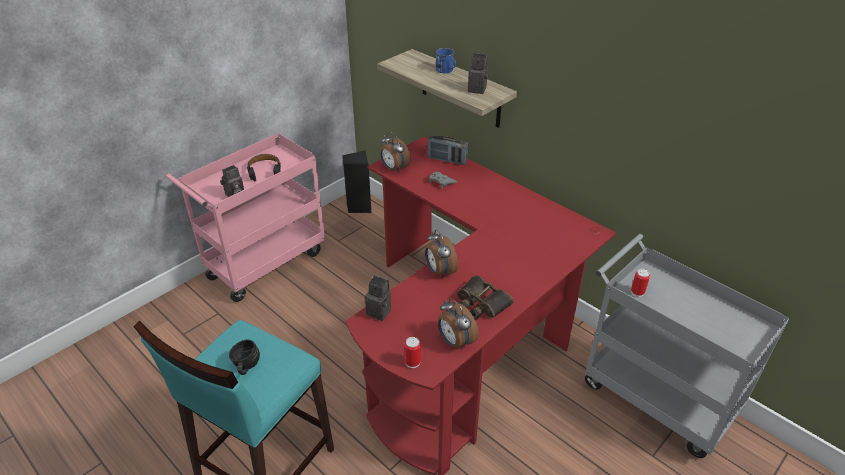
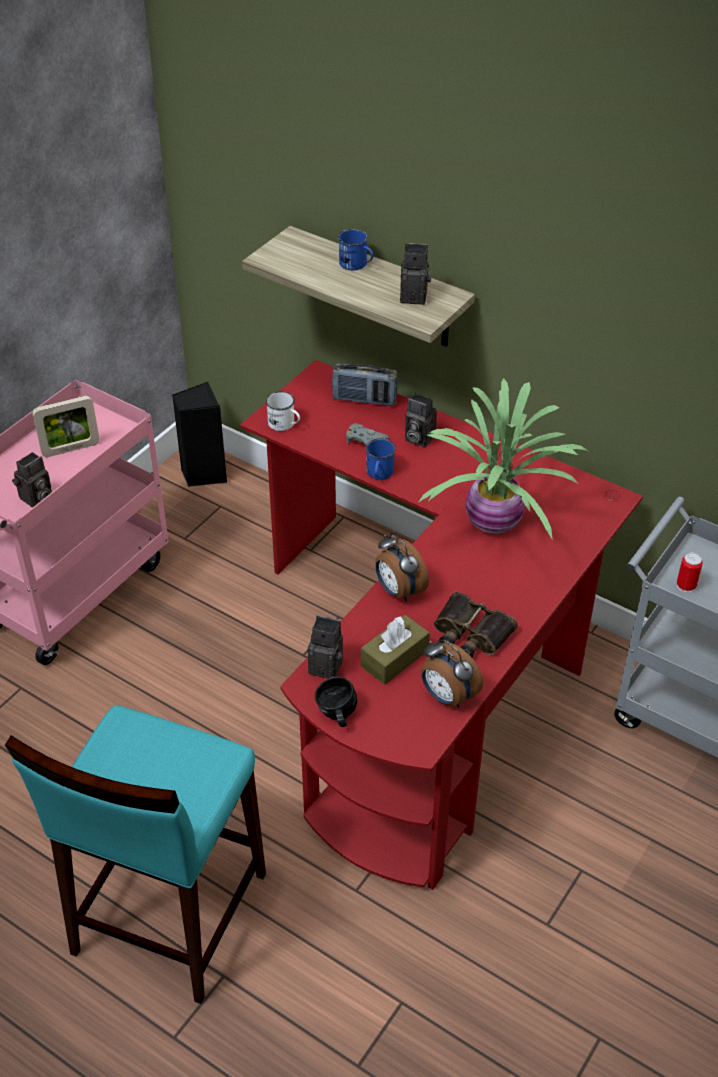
camera: 10 degrees left, 5 degrees up
(245, 367) = (150, 776): black mug -> black mug (336, 715)
(264, 171) = (71, 449): black headphones -> picture frame
(394, 169) = (284, 424): alarm clock -> white mug
(412, 362) = (394, 735): can -> none
(426, 312) = (394, 658): none -> brown tissue box
(445, 202) = (379, 474): none -> blue mug
(474, 184) = (417, 438): none -> camera
(512, 238) = (493, 524): none -> potted plant

